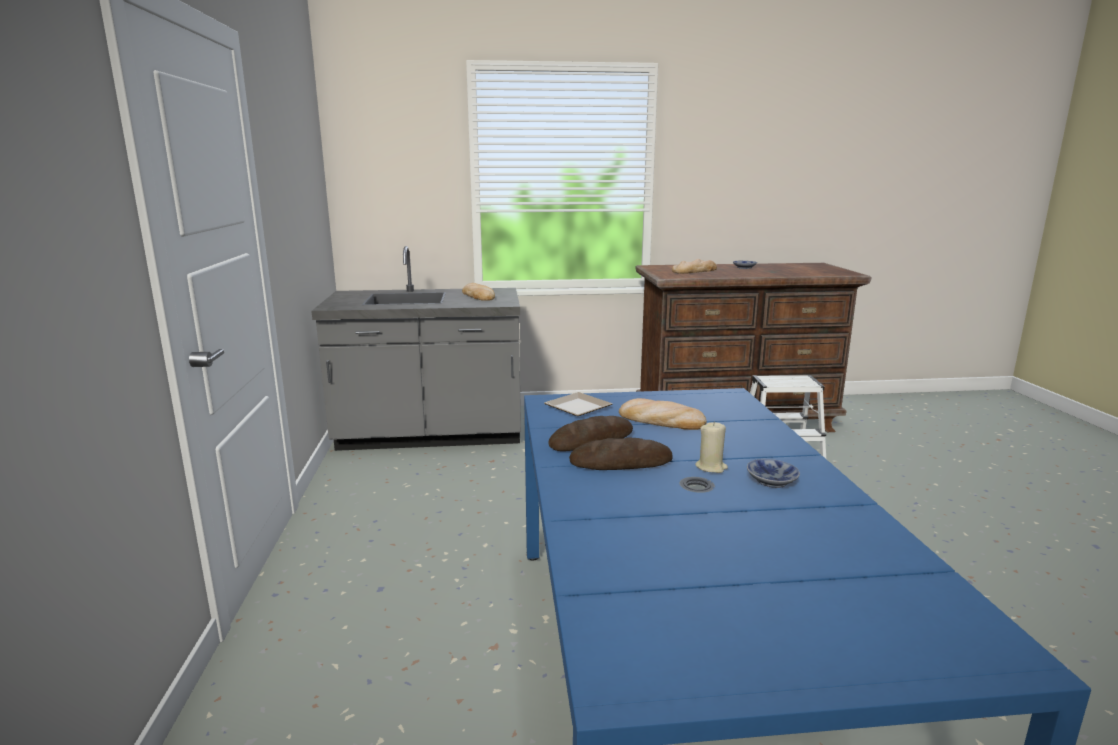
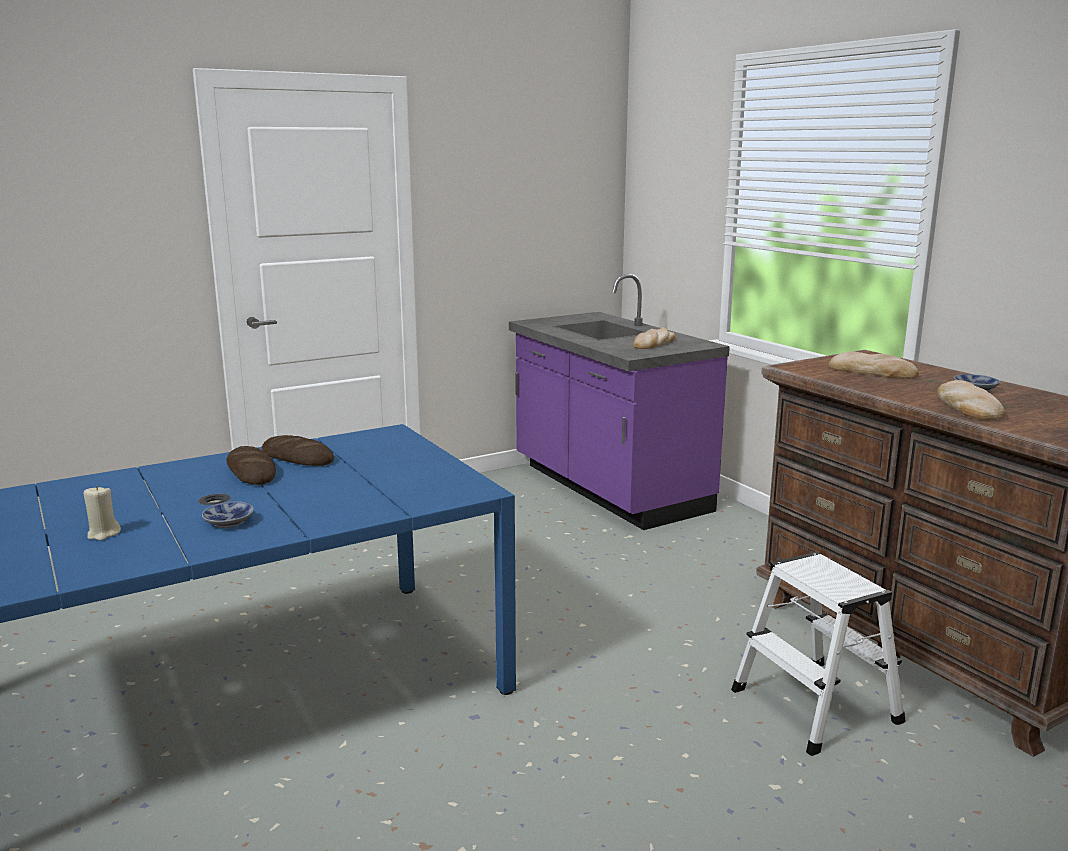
camera: 65 degrees right, 0 degrees up
(430, 435) = (607, 489): grey counter -> purple counter
(578, 406) = (383, 442): plate -> none
(661, 420) = (366, 472): bread -> bread (966, 407)
(711, 467) = (251, 499): beige candle -> beige candle (103, 534)

